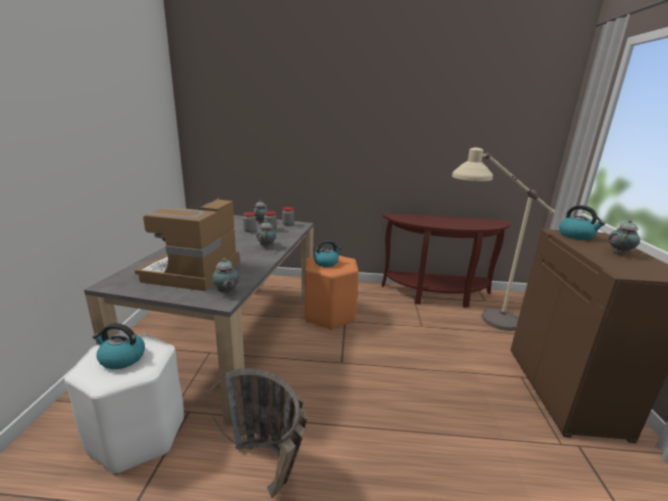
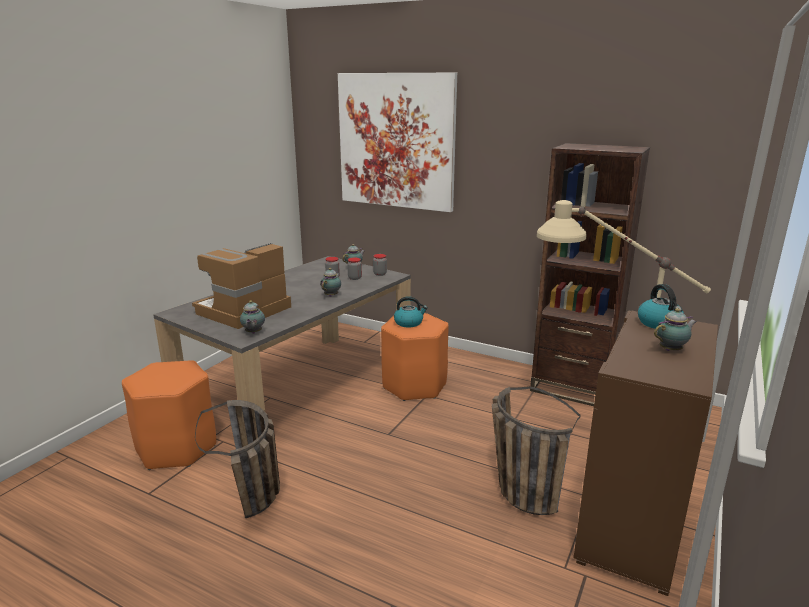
camera: 25 degrees right, 0 degrees up
(121, 358) = (164, 375): kettle -> none
(137, 435) = (176, 448): white stool -> orange stool
(282, 111) = (396, 141): none -> picture
(437, 295) = (572, 388): brown console table -> brown bookcase
(472, 384) = (517, 488): none -> basket

